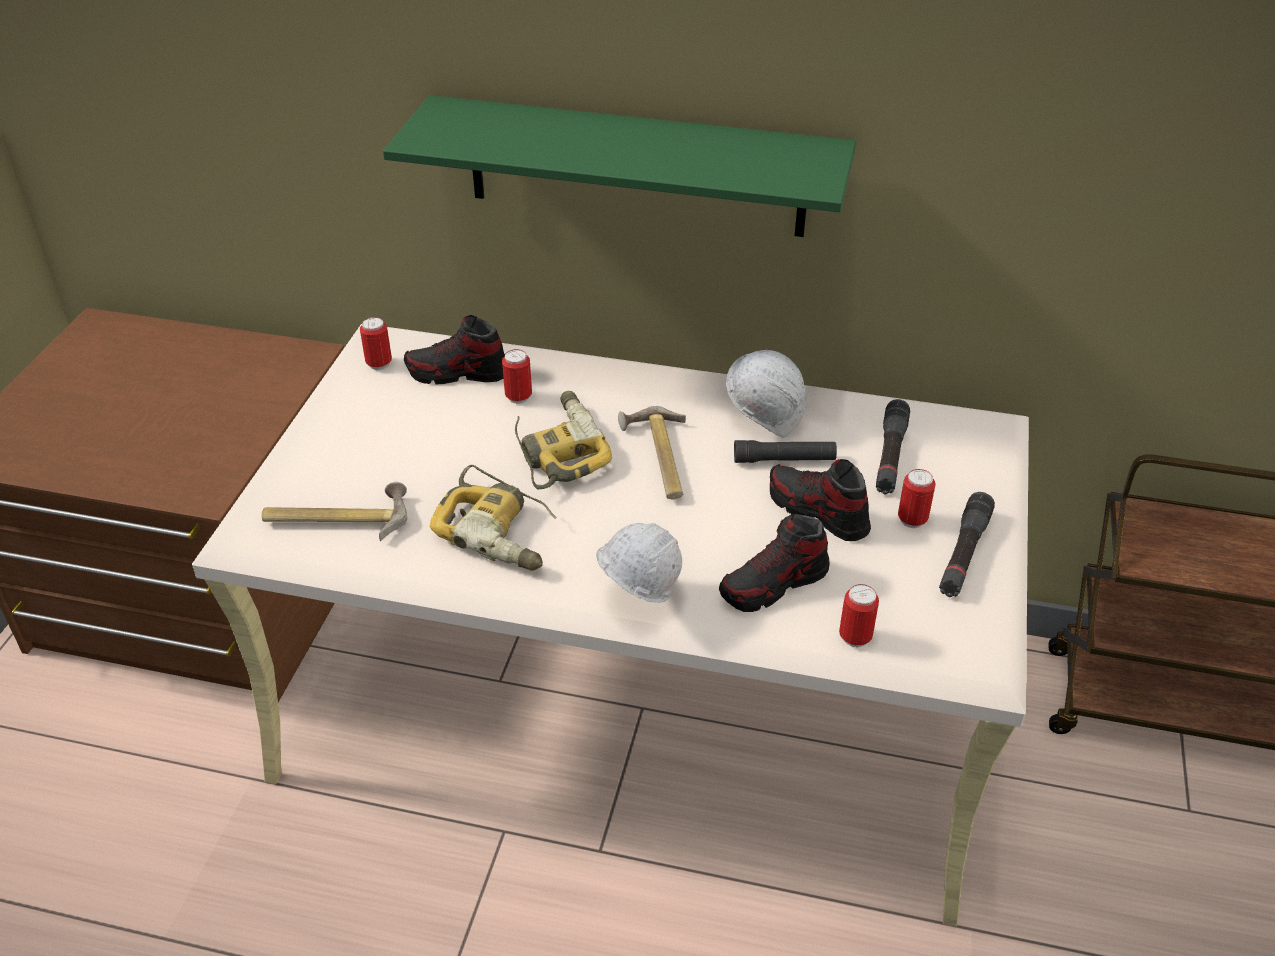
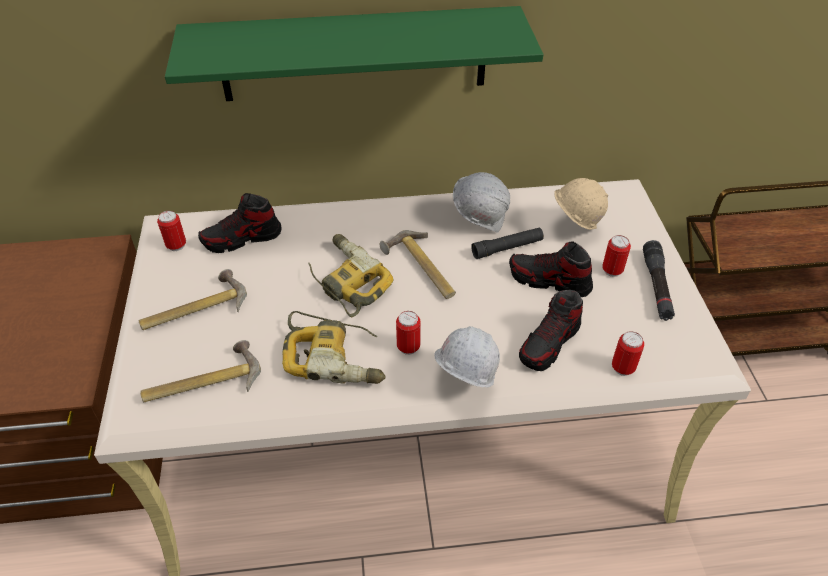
camera: 20 degrees left, 5 degrees up
(366, 438) = (194, 308): none -> hammer
(518, 397) = (297, 247): can -> can (408, 347)
(890, 456) = (573, 228): black flashlight -> beige hard hat

